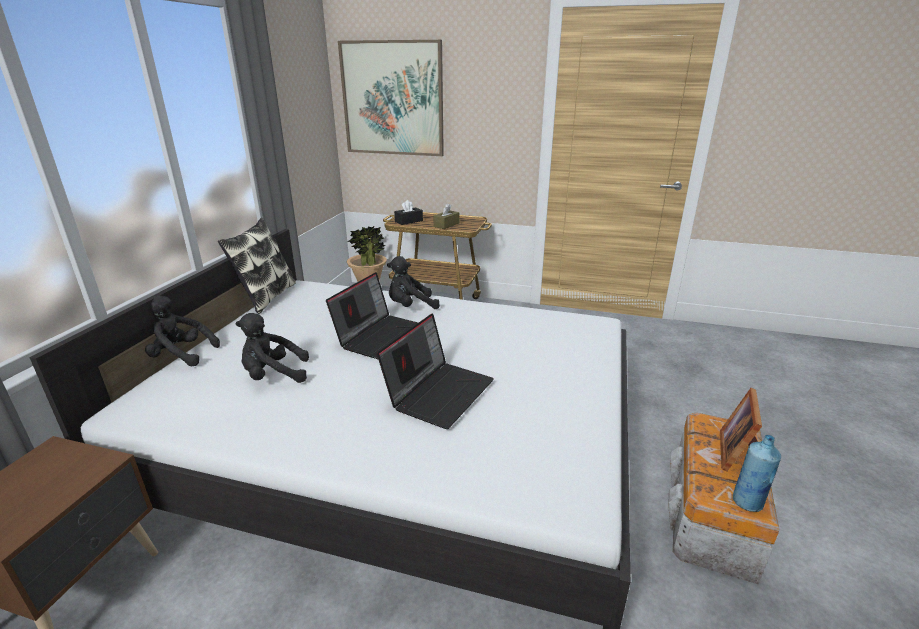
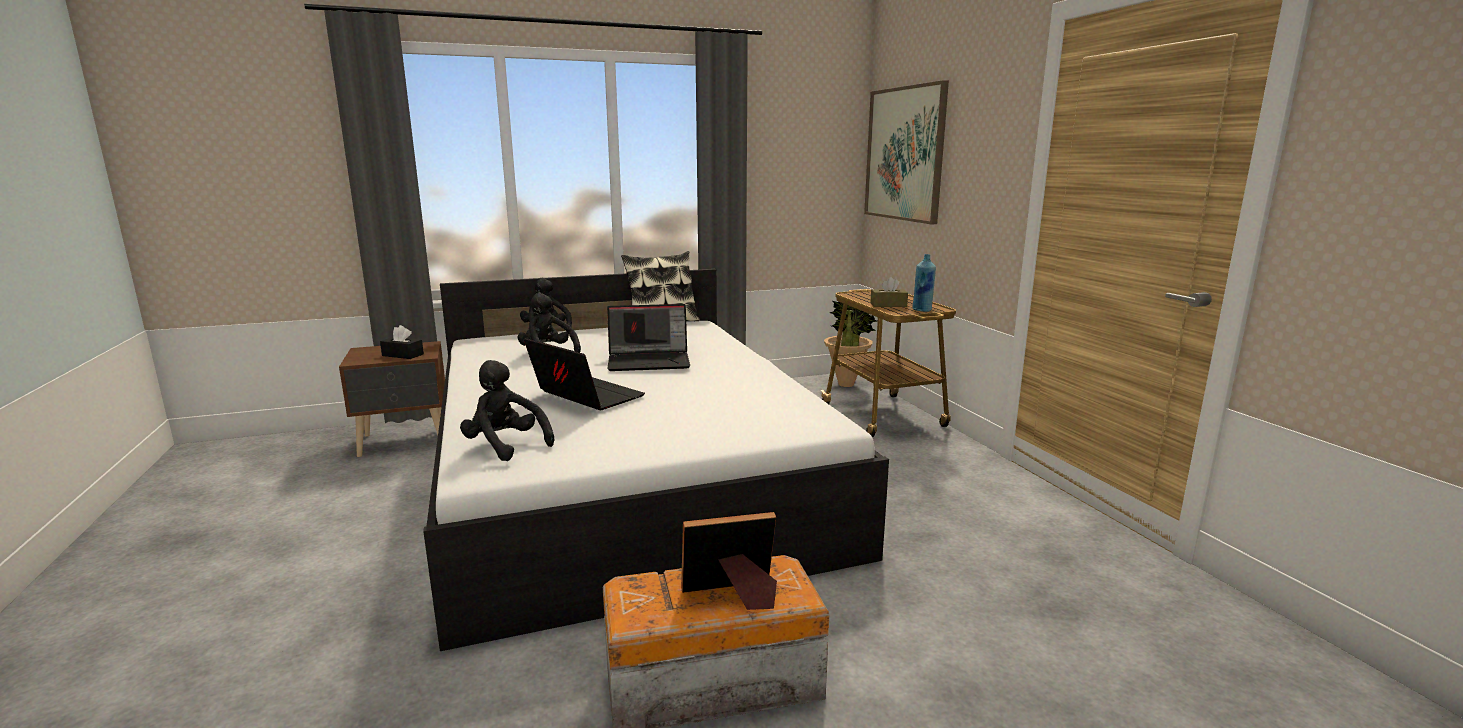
camera: 55 degrees right, 10 degrees down
(409, 221) = (866, 296): black tissue box -> black tissue box (403, 355)
(410, 306) = (723, 356): black plush toy -> black plush toy (505, 446)
(439, 392) = (584, 396): laptop -> laptop turned 135 degrees counterclockwise
(747, 502) = (633, 612): blue bottle -> blue bottle (922, 310)

